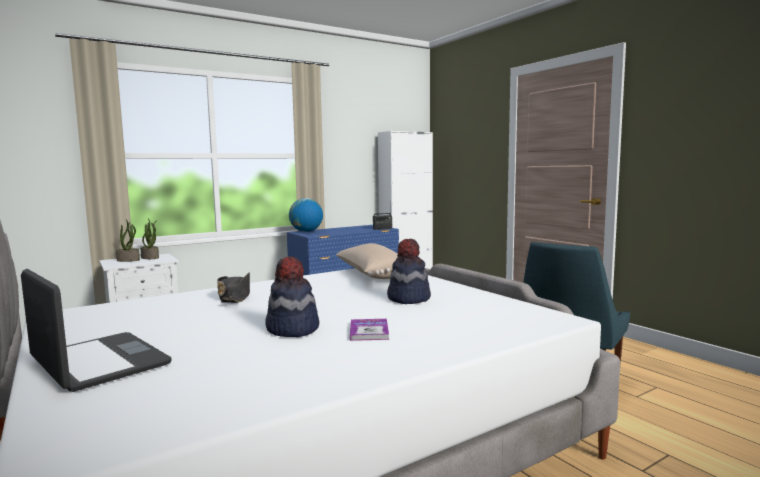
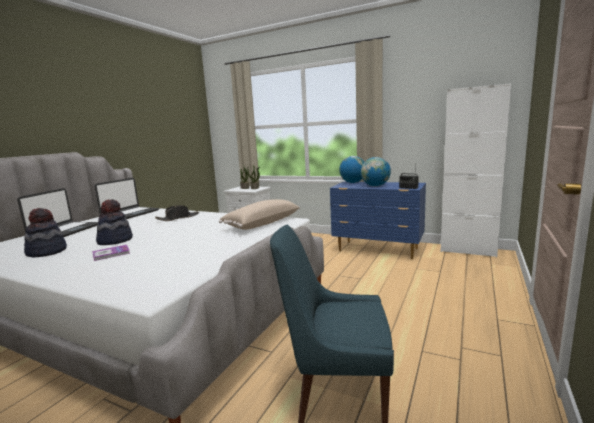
camera: 60 degrees right, 5 degrees up
(95, 318) = (130, 214): none -> laptop
(346, 231) = (375, 186): none -> globe
(408, 298) = (196, 245): hat -> hat (47, 252)

